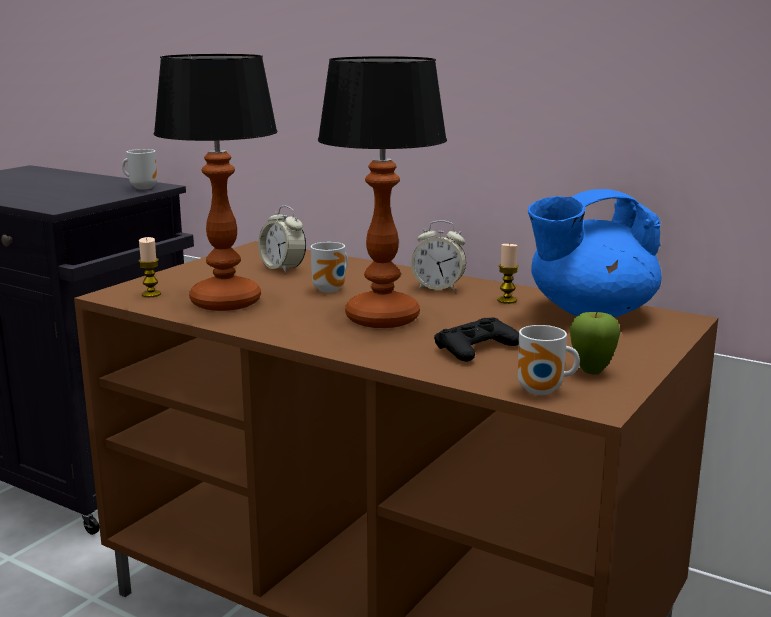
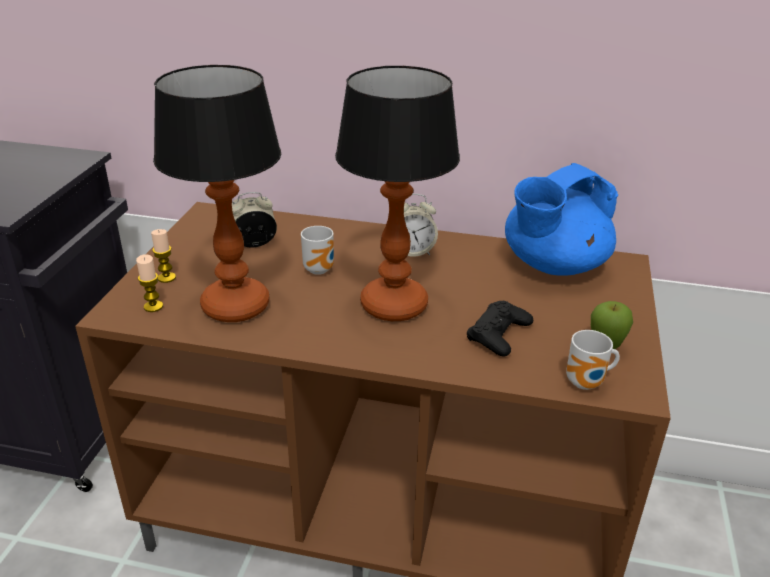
camera: 20 degrees left, 15 degrees up
(142, 188) = (68, 162): mug -> none
(283, 268) = (254, 243): alarm clock -> alarm clock turned 135 degrees clockwise
(507, 300) = (479, 260): candle -> candle (166, 278)

